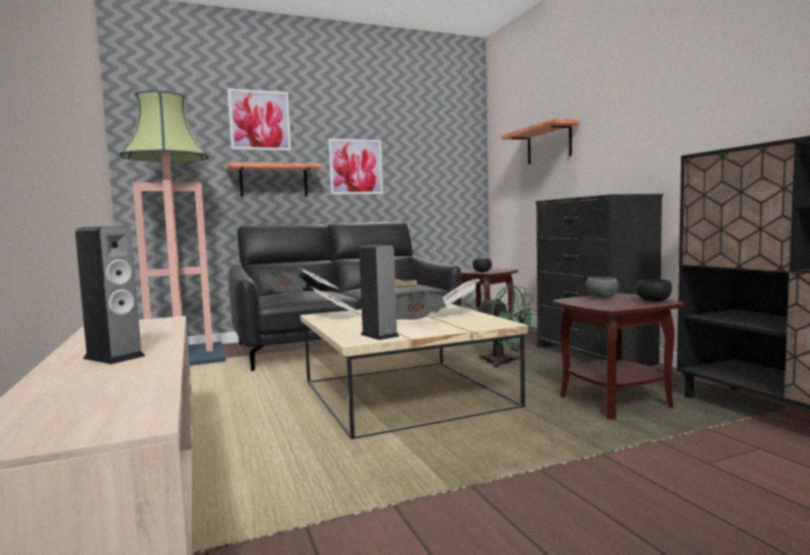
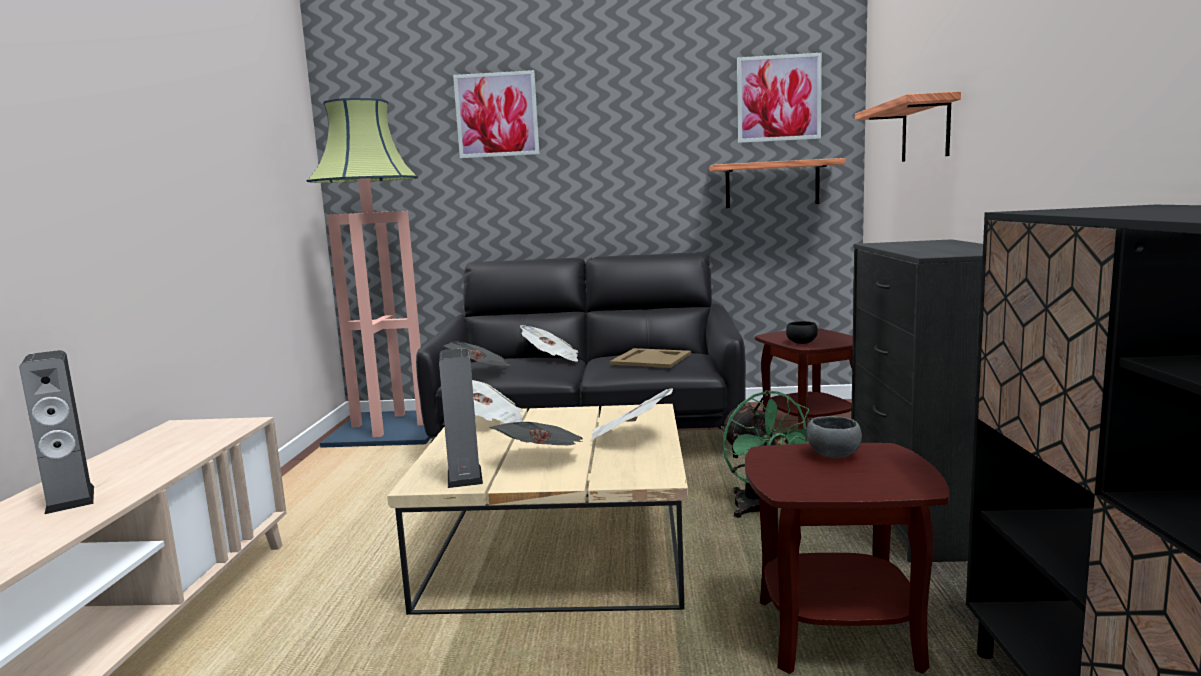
camera: 25 degrees right, 5 degrees up
(274, 181) = (517, 198): shelf -> shelf (772, 184)
(355, 167) = (634, 171): picture -> picture (778, 98)
(654, 301) = (898, 483): black bowl -> none

